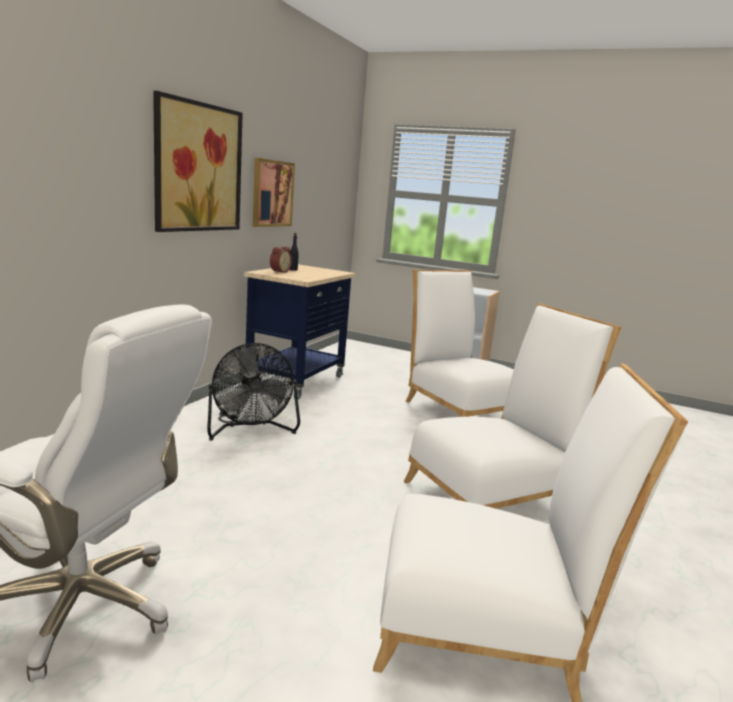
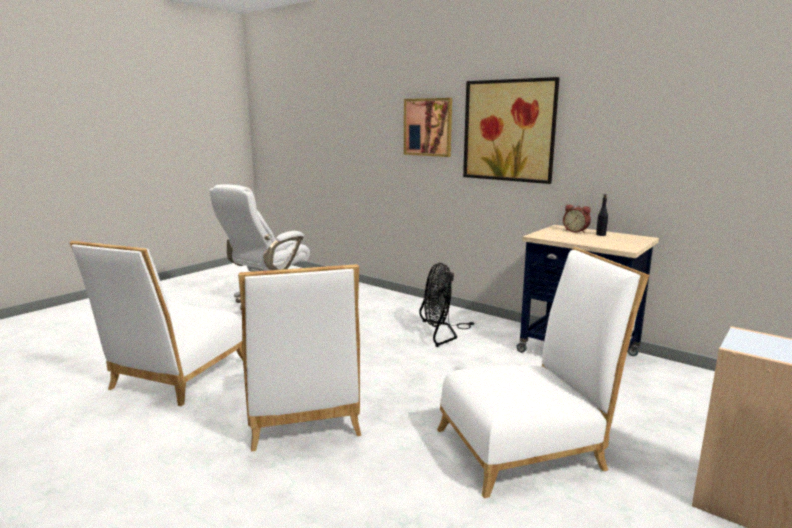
camera: 105 degrees right, 0 degrees up
(272, 193) = (616, 151): picture -> picture (428, 127)

